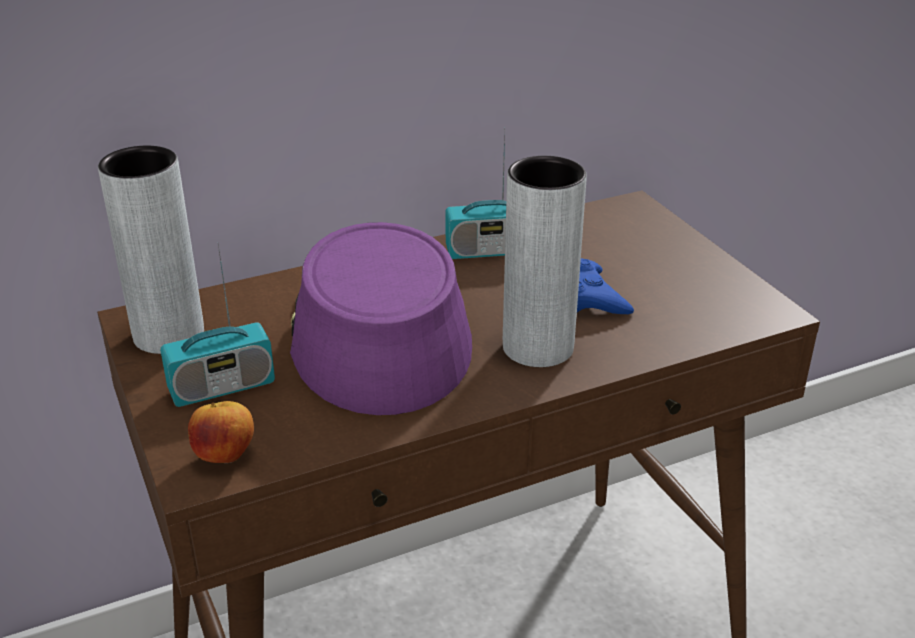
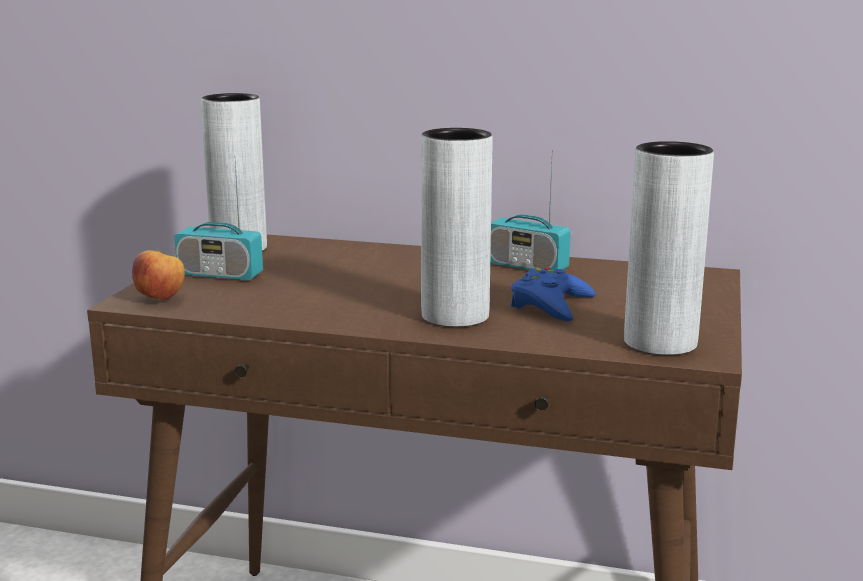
camera: 40 degrees right, 15 degrees down
(377, 333) = (360, 280): purple hat -> none
(726, 310) = (660, 342): none -> grey vase

